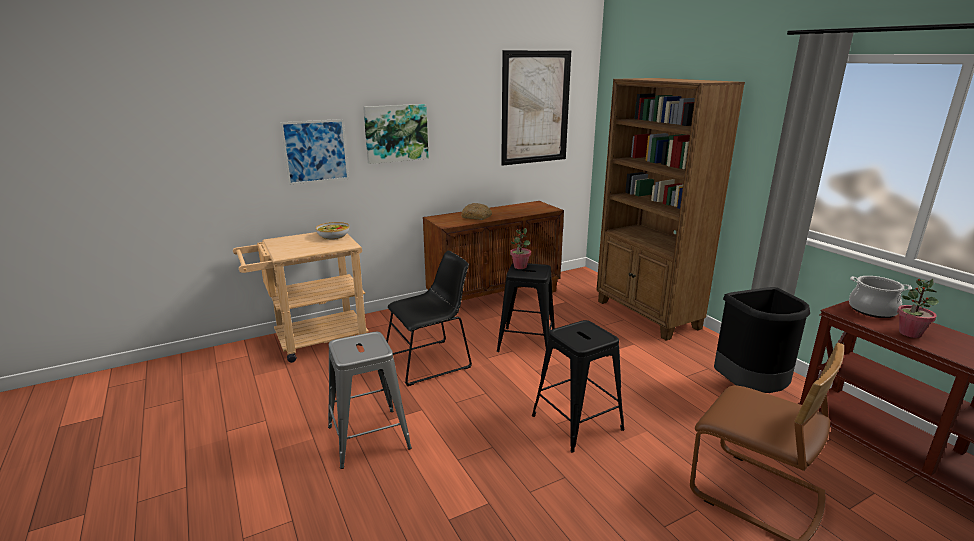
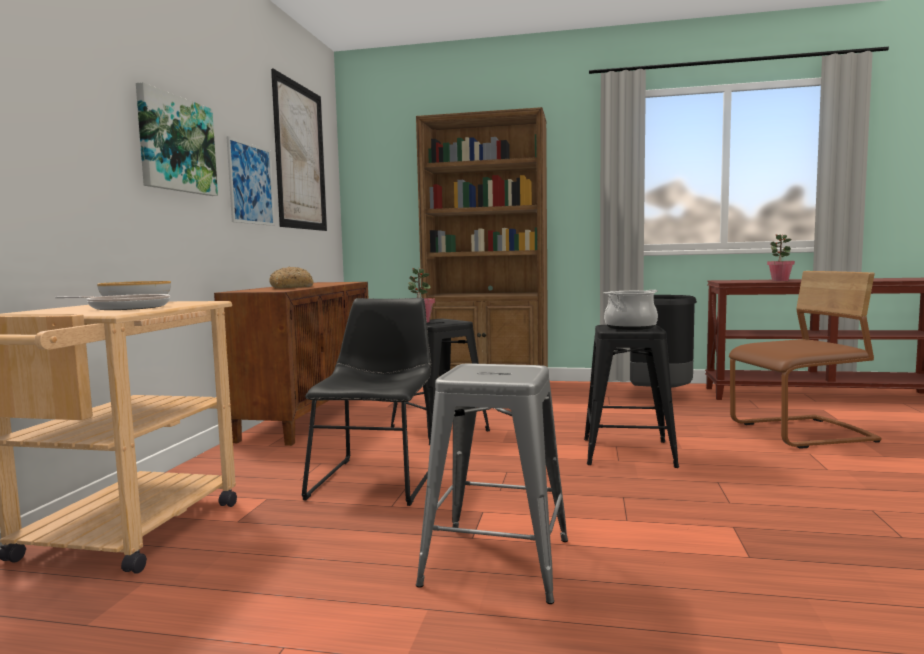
camera: 50 degrees left, 15 degrees down
(306, 246) = (125, 308): none -> frying pan
(315, 151) = (67, 141): picture -> picture (251, 184)
(872, 310) = (734, 280): cooking pot -> cooking pot (630, 327)

